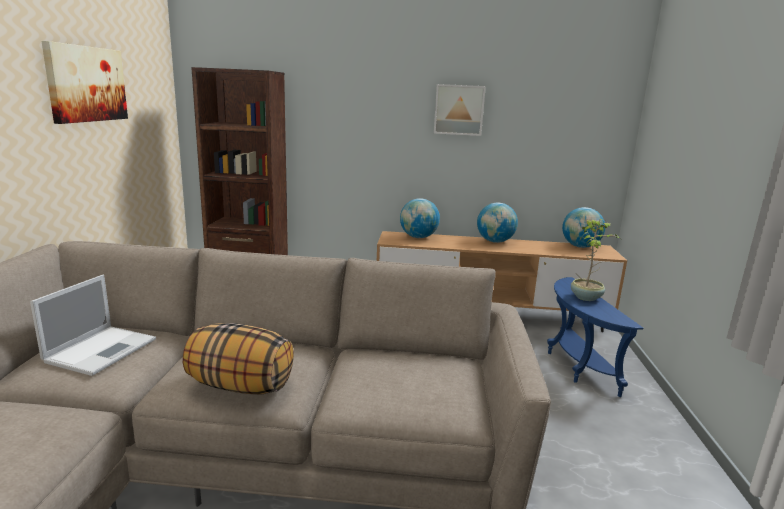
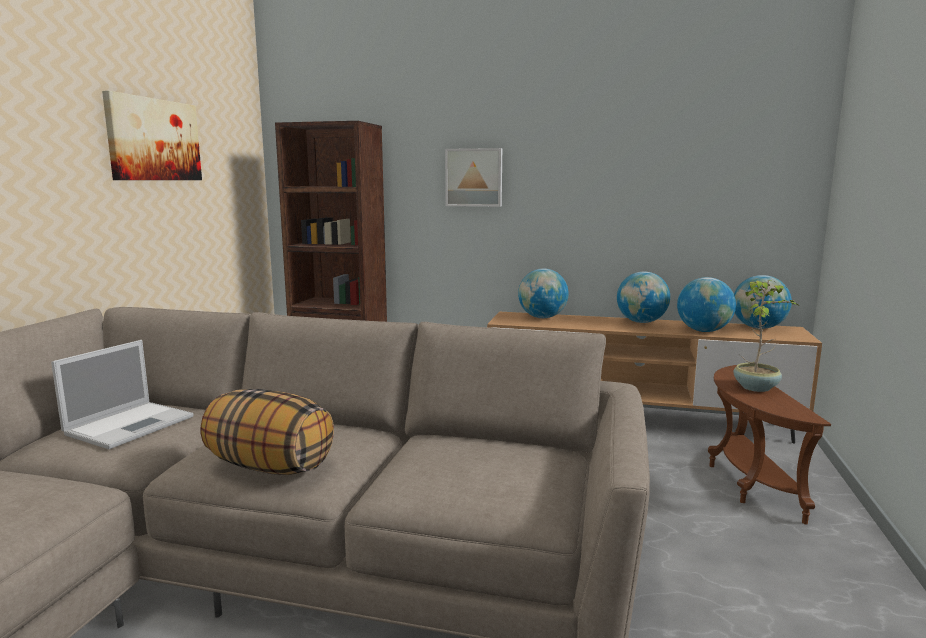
camera: 10 degrees right, 5 degrees down
(459, 110) = (590, 158): picture -> picture (474, 177)
(542, 250) = (703, 331): none -> globe
(576, 366) = (747, 483): blue side table -> brown side table

